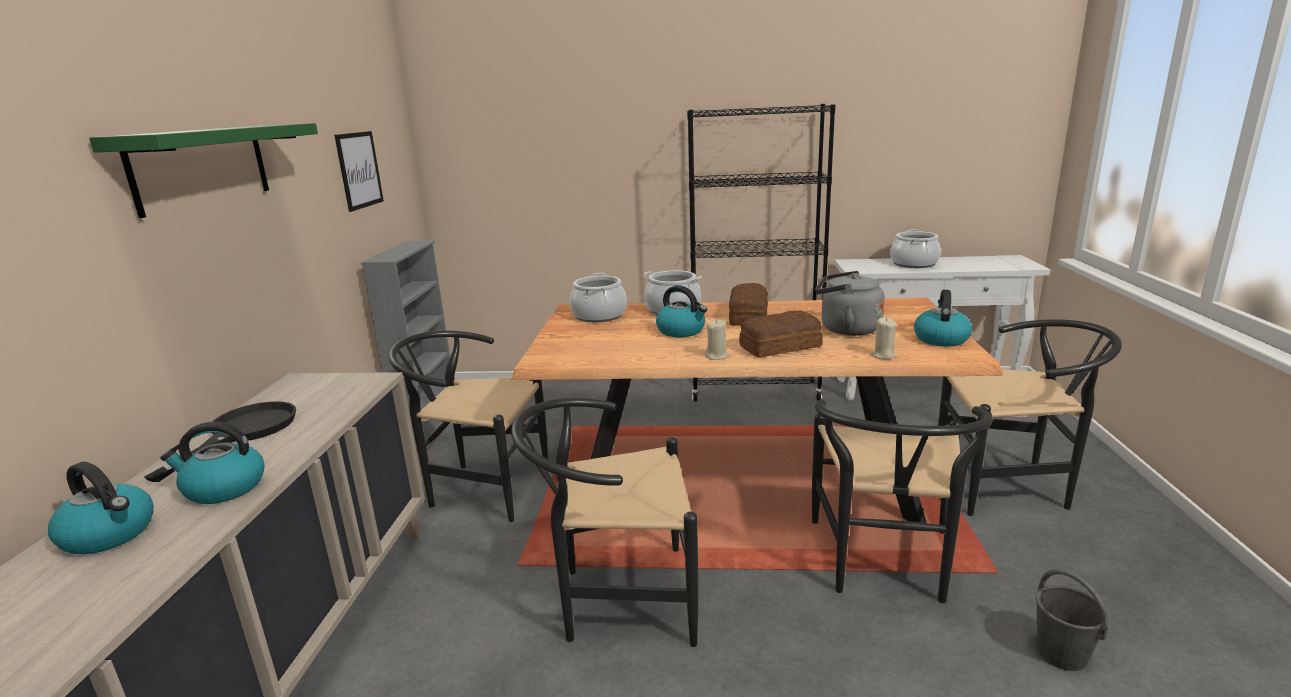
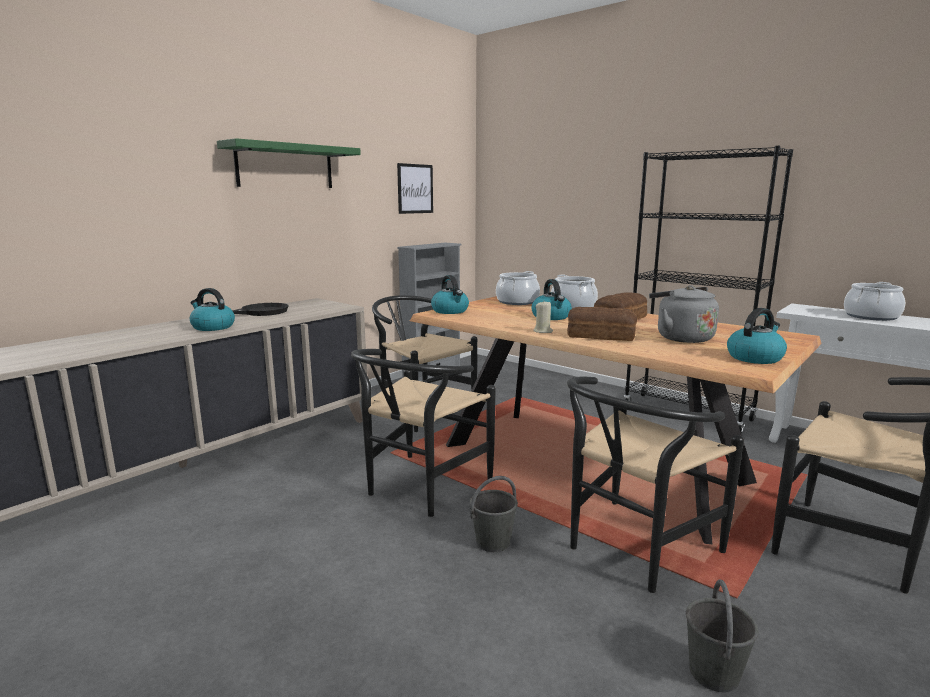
camera: 35 degrees right, 5 degrees down
(110, 534) = (155, 330): kettle -> kettle (450, 311)
(615, 599) = (420, 489): black chair -> black chair turned 90 degrees counterclockwise
(767, 626) = (492, 542): none -> grey bucket
(883, 355) = (671, 355): beige candle -> none

